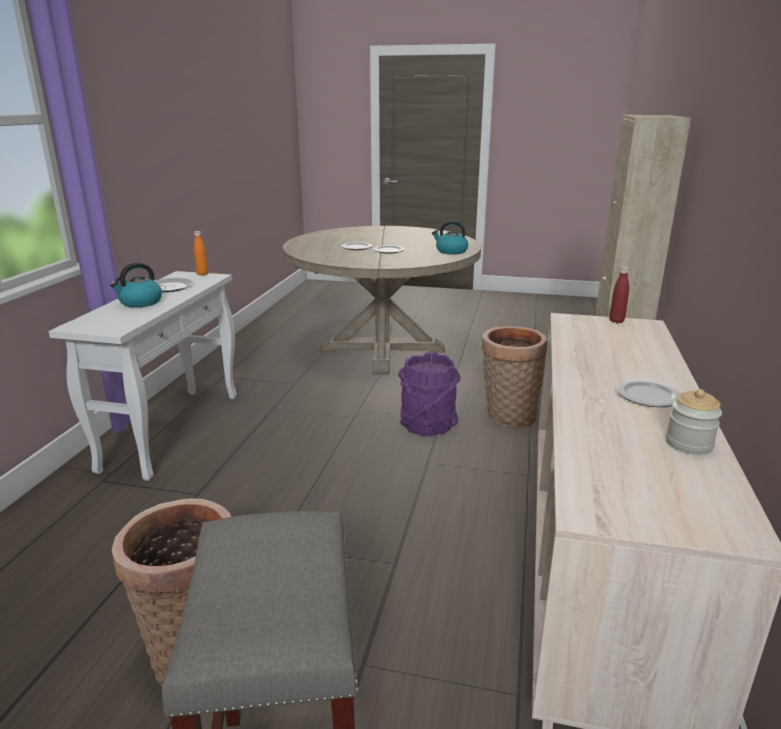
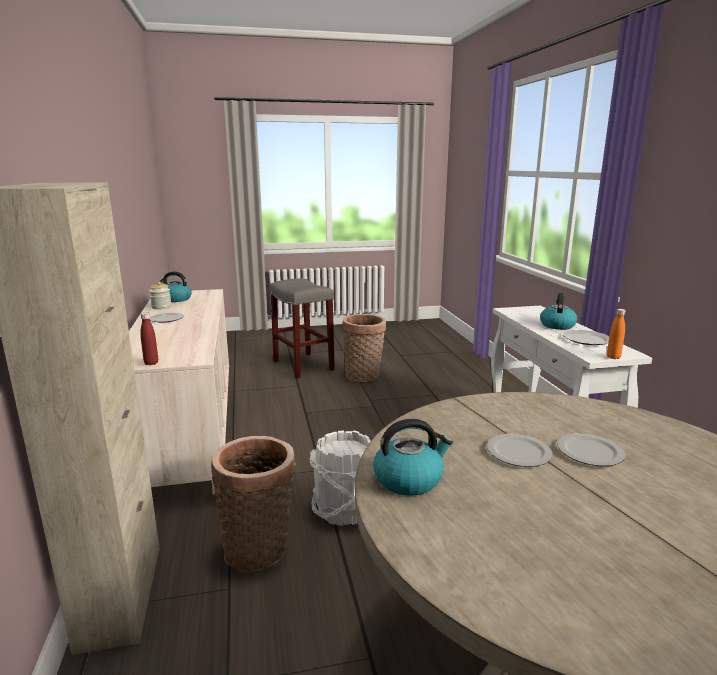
camera: 155 degrees right, 5 degrees down
(427, 425) = (344, 509): purple bucket -> white bucket
(677, 480) = (176, 299): none -> kettle

